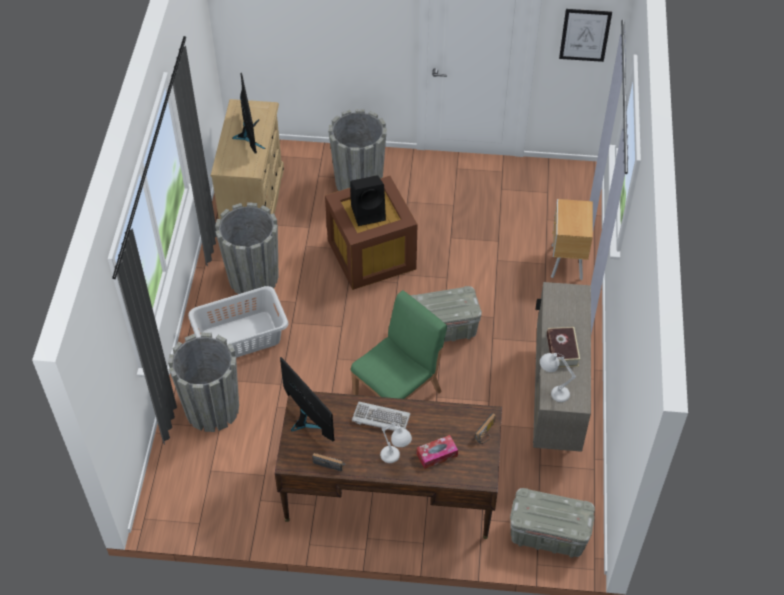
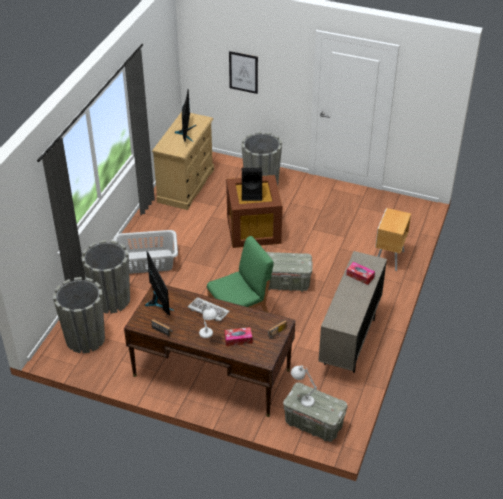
camera: 15 degrees right, 10 degrees down
(253, 278) = (169, 229): grey planter -> grey planter (85, 338)
(552, 392) = (334, 317): white table lamp -> white table lamp (302, 399)
(562, 350) = (351, 294): book -> none
(565, 320) = (360, 276): none -> tissue box
(585, 35) = (426, 98): picture -> picture (243, 72)

